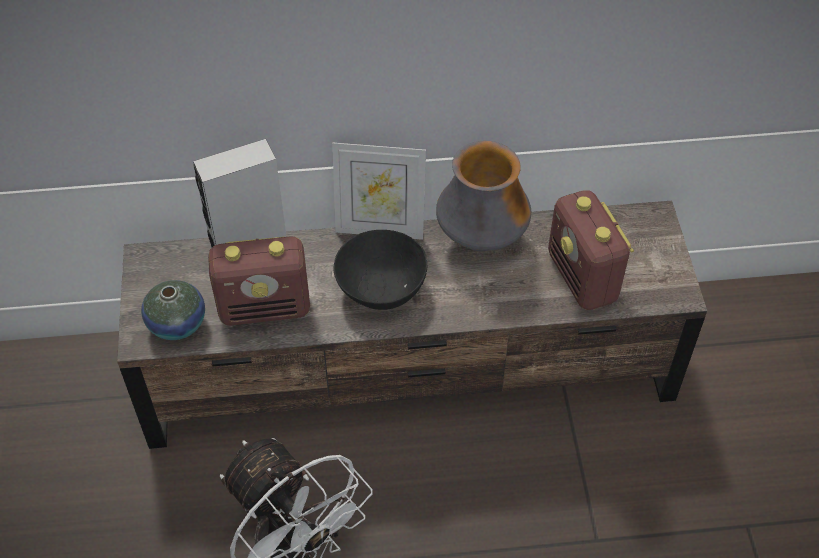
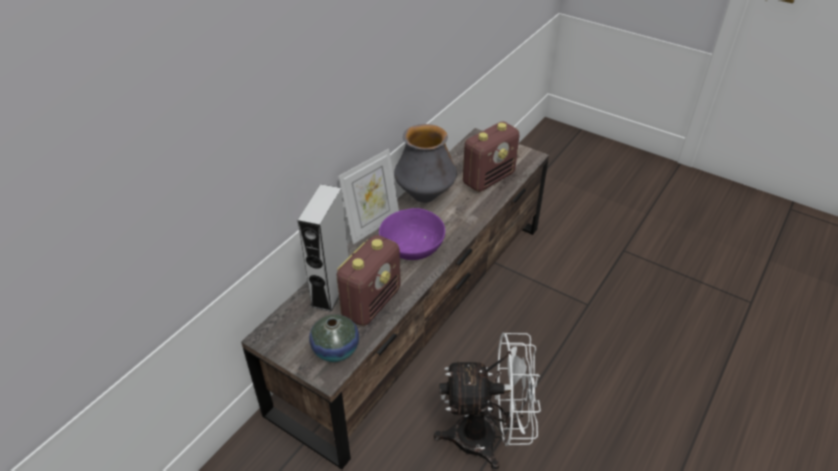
camera: 50 degrees left, 10 degrees down
(381, 287) = (412, 248): black bowl -> purple bowl
(583, 278) = (488, 178): radio -> radio turned 60 degrees counterclockwise

